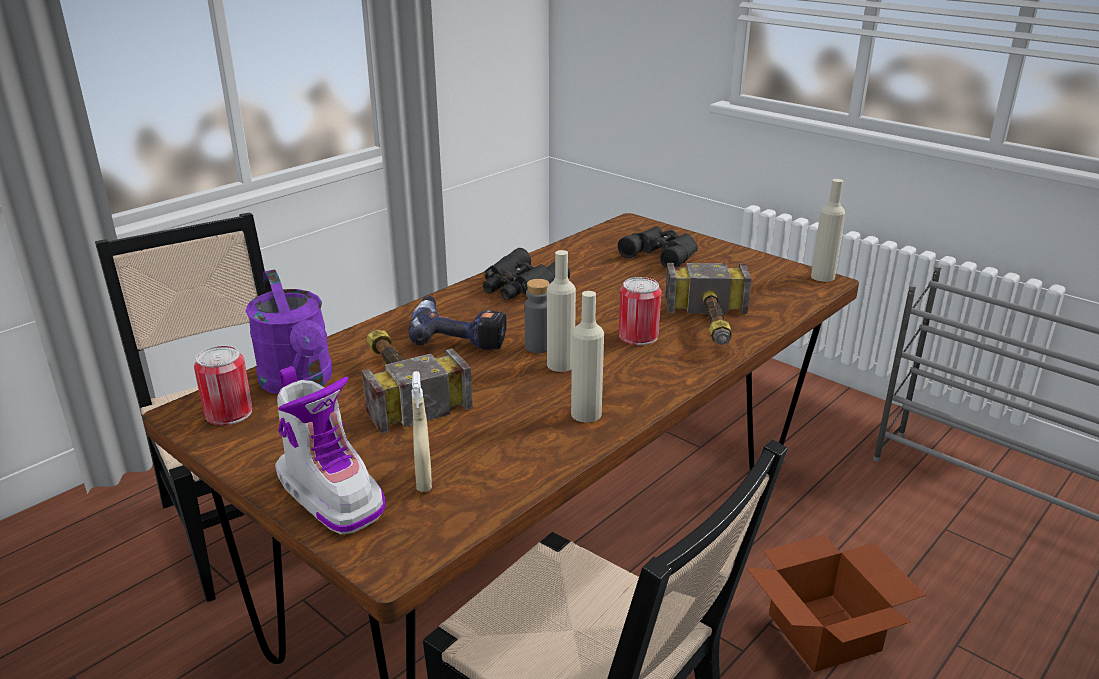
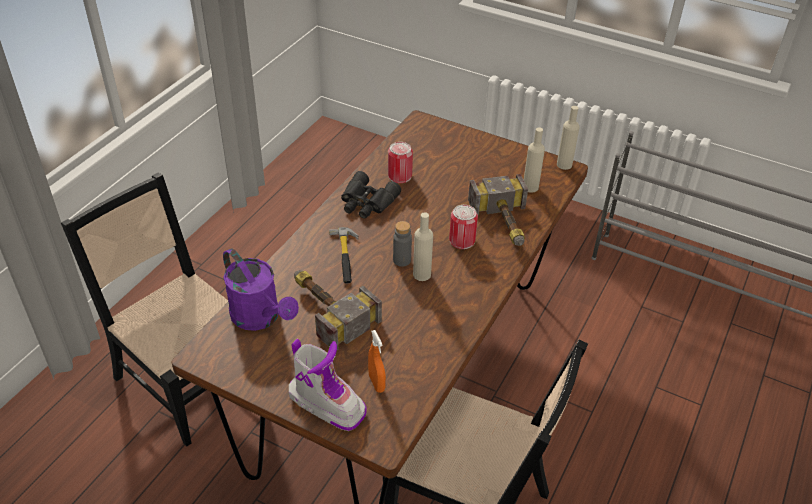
camera: 15 degrees left, 15 degrees up
(229, 413) = (228, 351): can -> can (399, 176)
(424, 480) = (376, 383): beige spray bottle -> orange spray bottle
(459, 334) = (345, 257): power drill -> hammer
(586, 414) = (452, 314): beige bottle -> beige bottle (530, 187)
(662, 254) = (453, 154): black binoculars -> none
(827, 633) = (583, 393): cardboard box -> none

